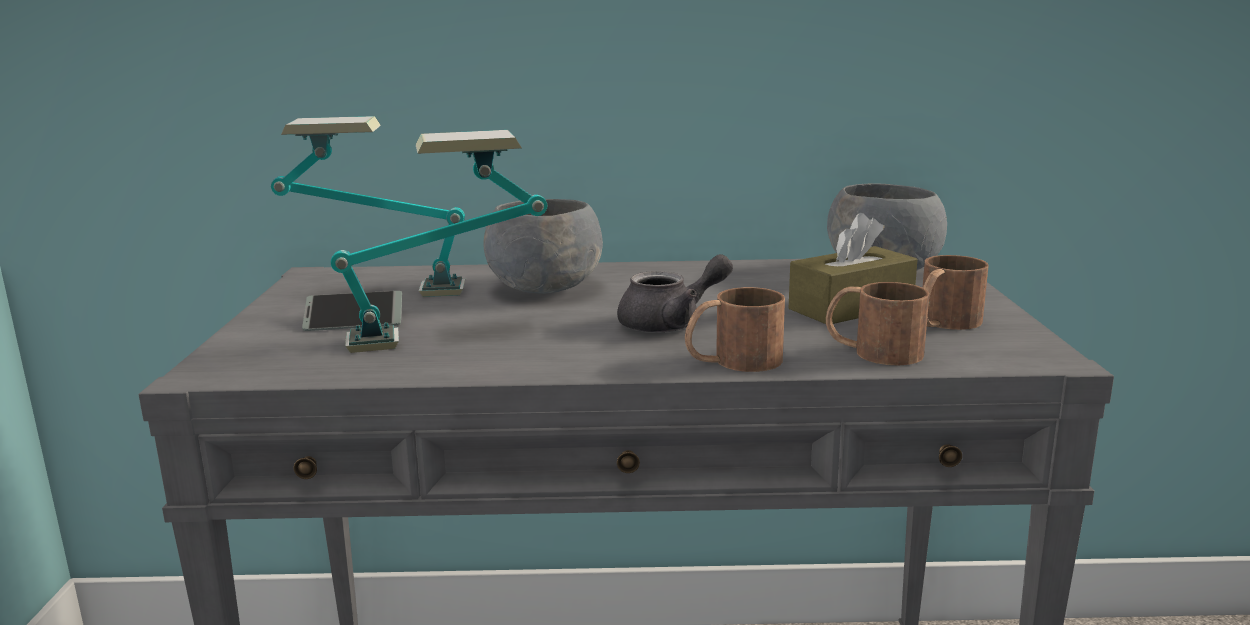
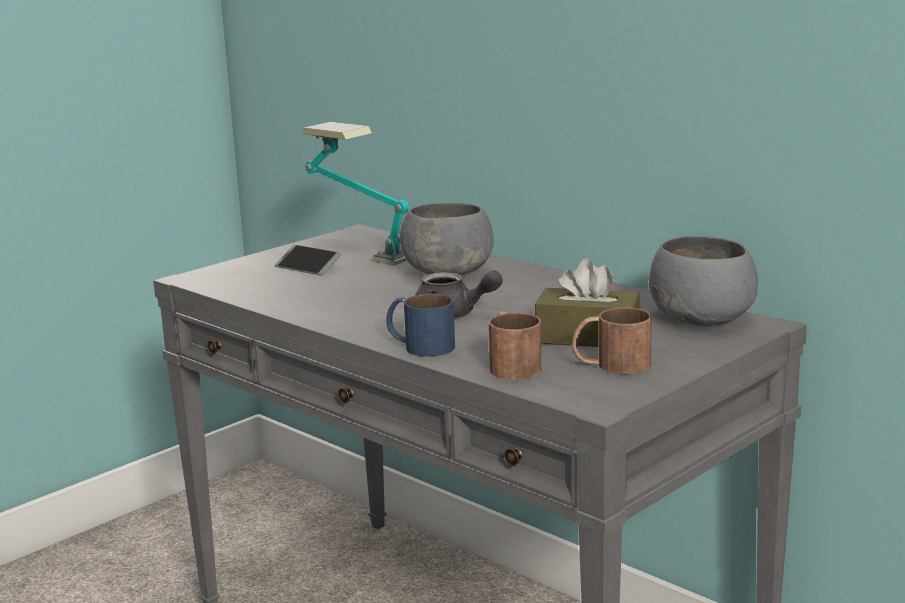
camera: 45 degrees right, 0 degrees up
(448, 336) = (327, 289): table lamp -> none
(732, 361) = (419, 346): brown mug -> blue mug

